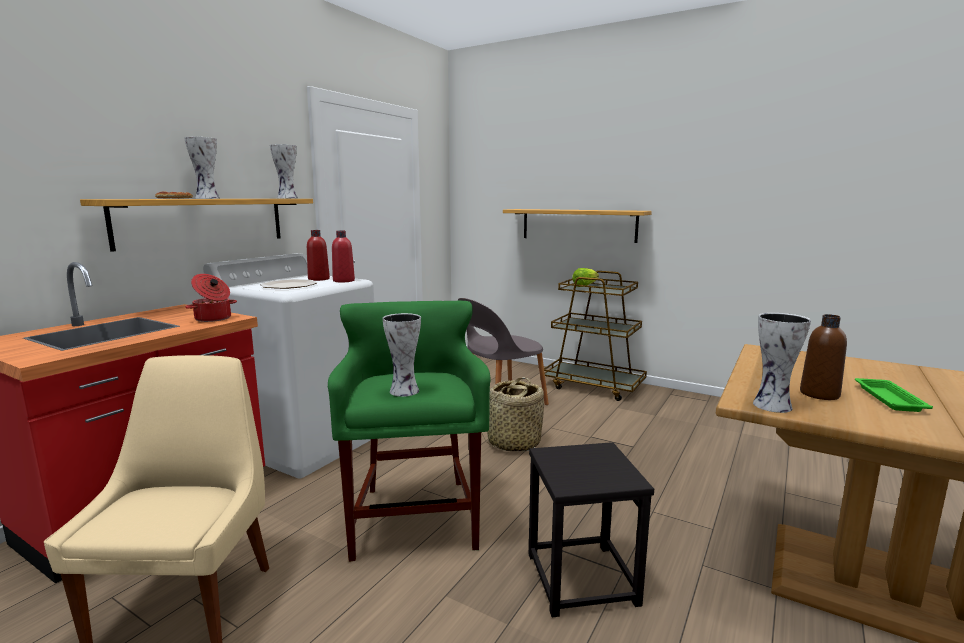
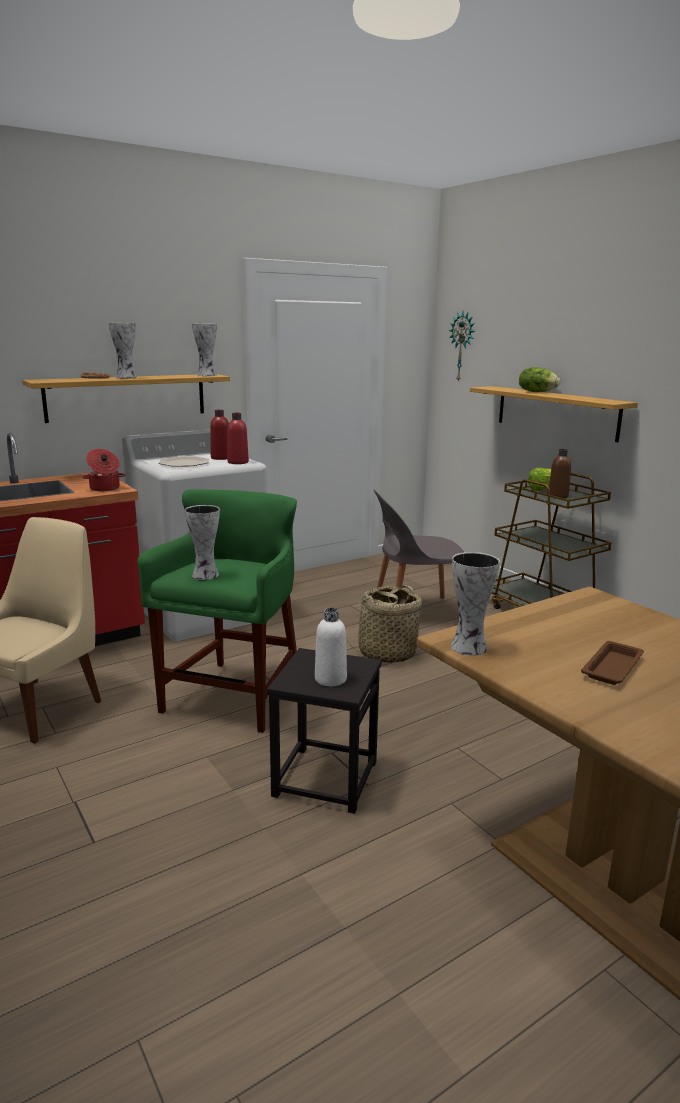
camera: 25 degrees right, 5 degrees up
(482, 179) = (462, 346): none -> wall clock
(562, 209) = (537, 392): none -> lettuce
(599, 471) = (330, 679): none -> white bottle
(819, 394) = (544, 648): brown bottle -> brown bottle (558, 496)
(888, 398) = (612, 667): green tray -> brown tray

